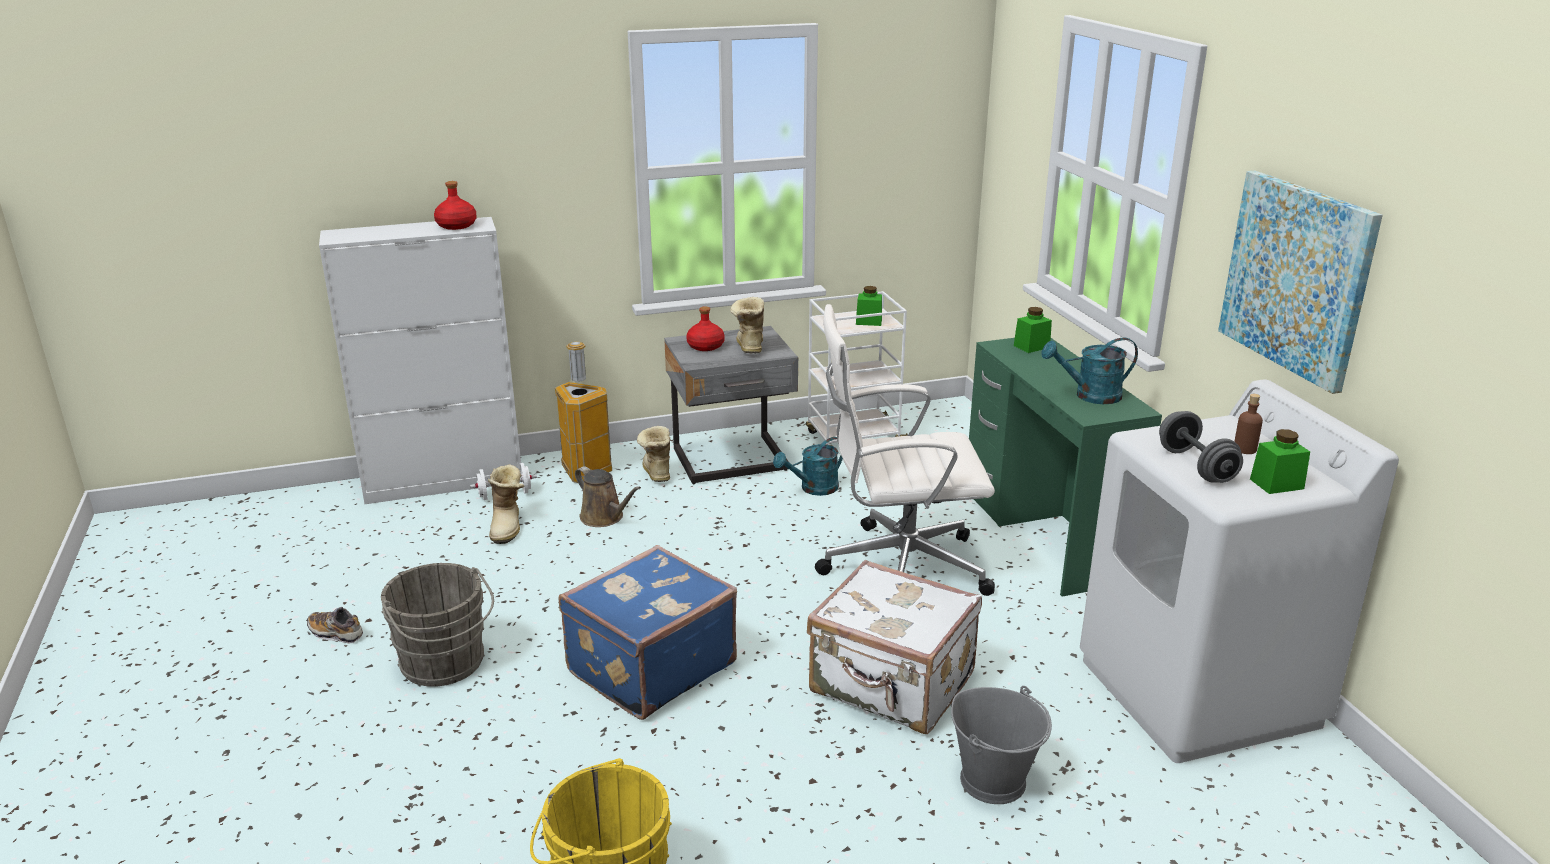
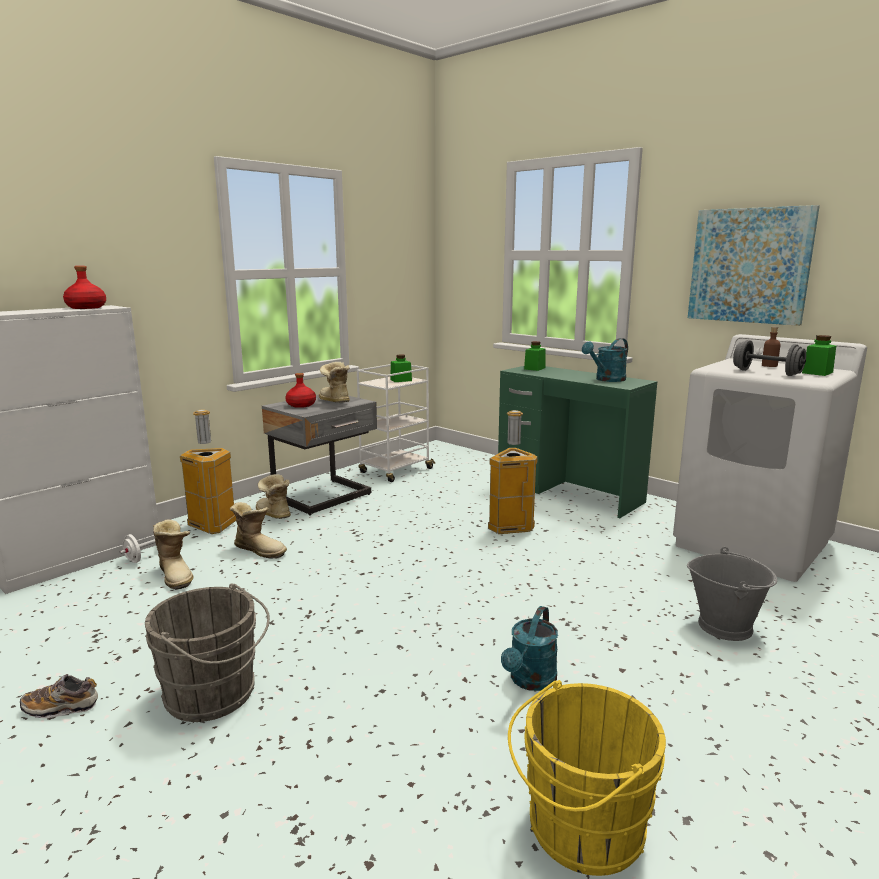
camera: 30 degrees left, 10 degrees down
(604, 517) = (260, 550): brown watering can -> boot
(649, 667) = (408, 636): blue suitcase -> none
(813, 489) = (400, 500): turquoise watering can -> turquoise watering can (530, 681)
(892, 685) = (592, 592): white suitcase -> none
(899, 568) = (509, 528): white office chair -> trash can

